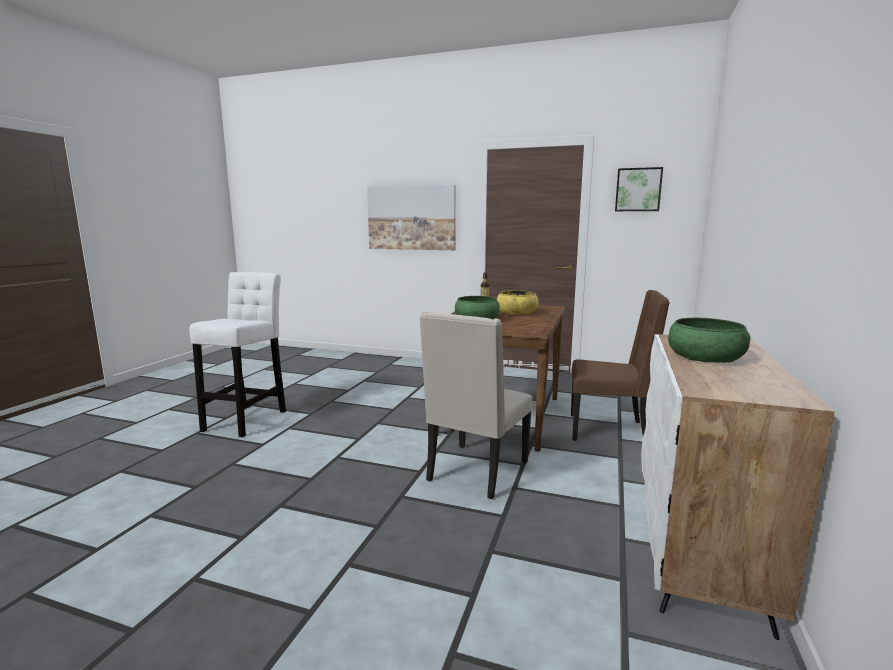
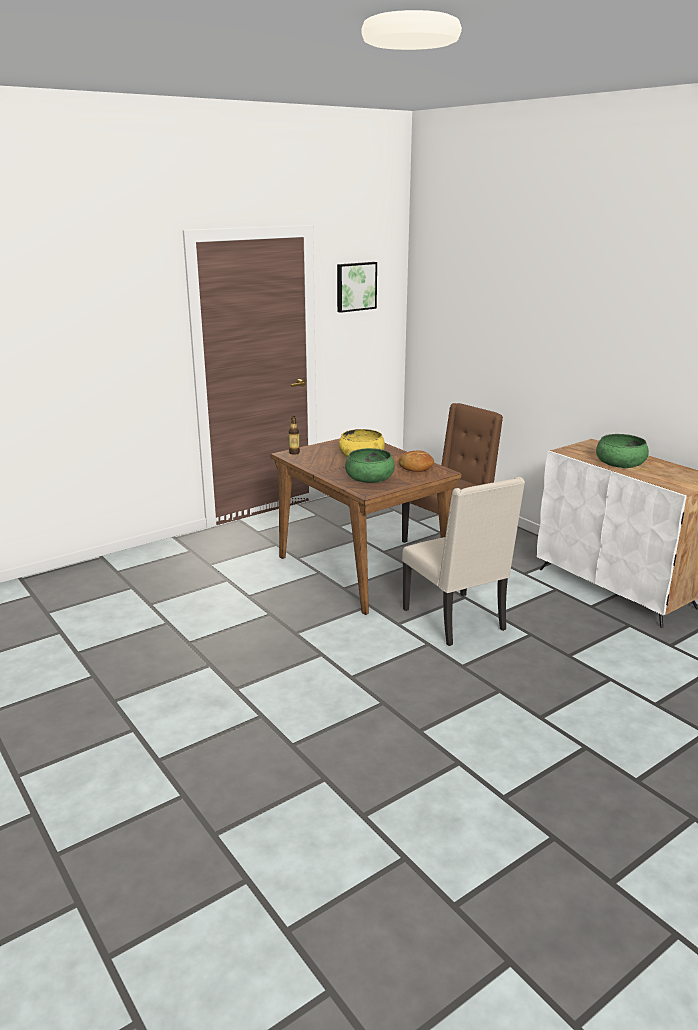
camera: 55 degrees left, 10 degrees up
(247, 419) = (163, 712): white stool -> none
(411, 218) = (94, 347): picture -> none
(528, 324) = (415, 467): none -> bread

